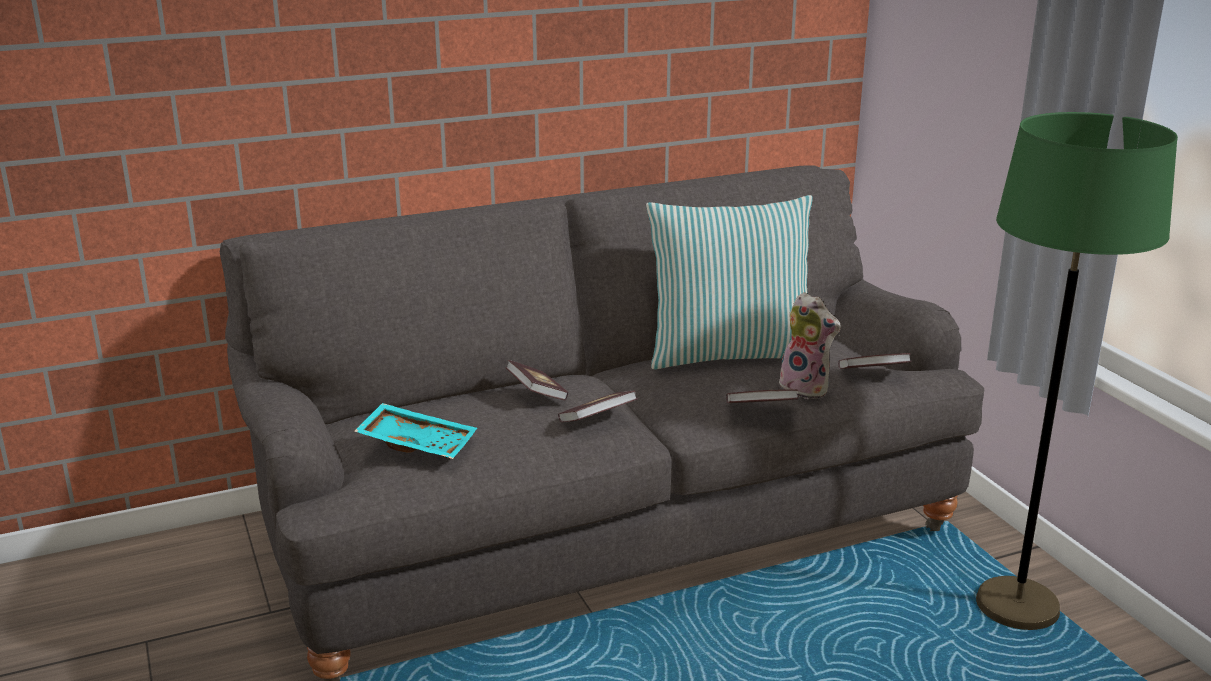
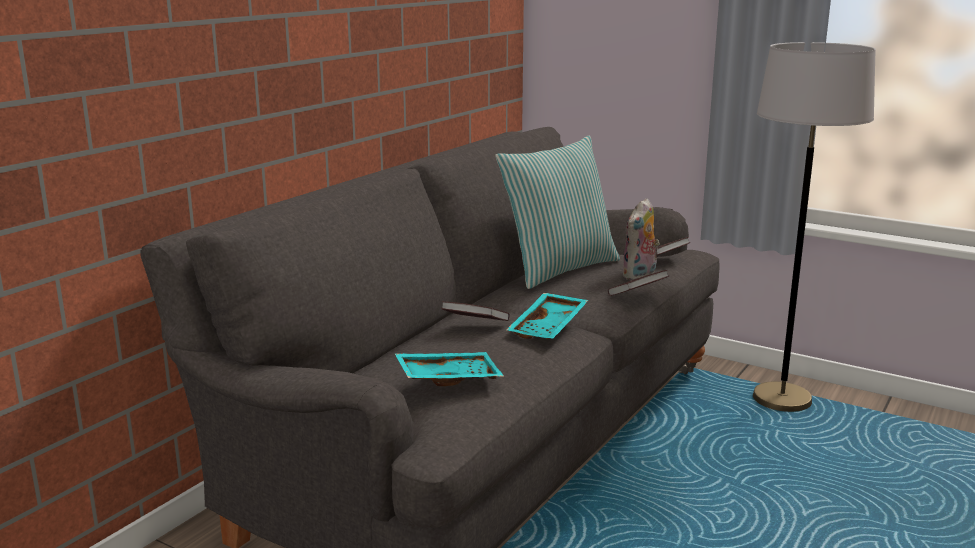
camera: 35 degrees left, 5 degrees down
(597, 420) = (549, 327): book -> turquoise tray
(807, 388) = (640, 276): plush toy -> plush toy turned 120 degrees clockwise
(1017, 607) = (782, 400): green floor lamp -> grey floor lamp

